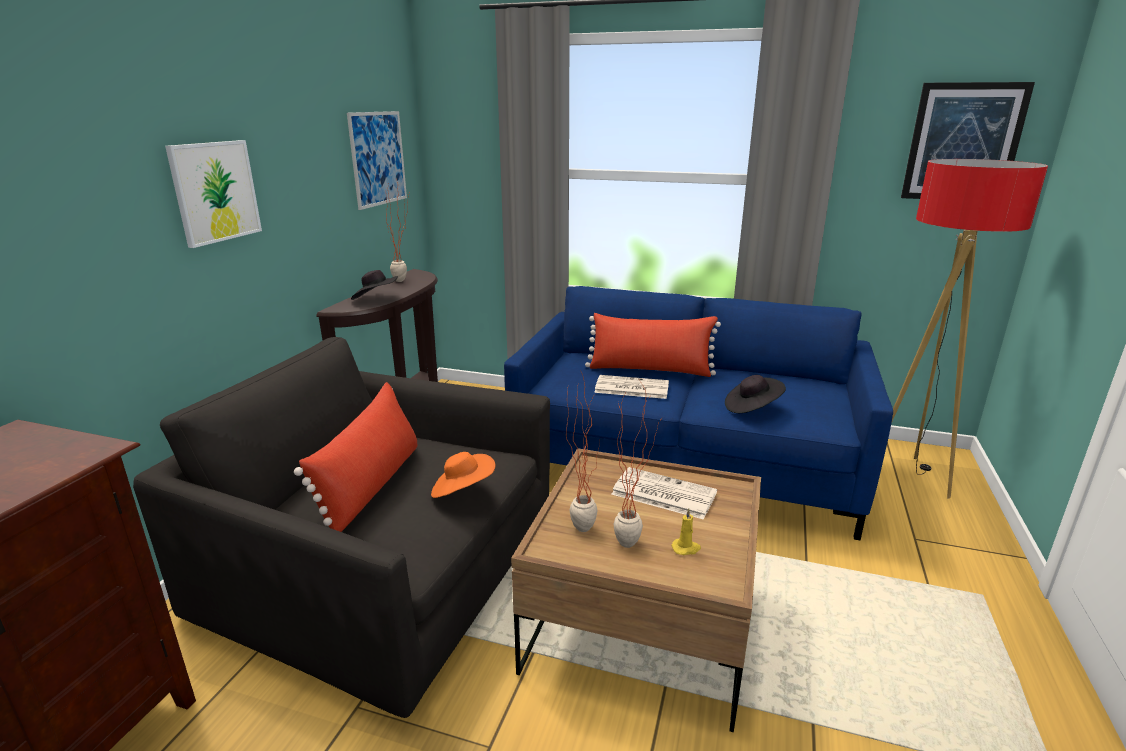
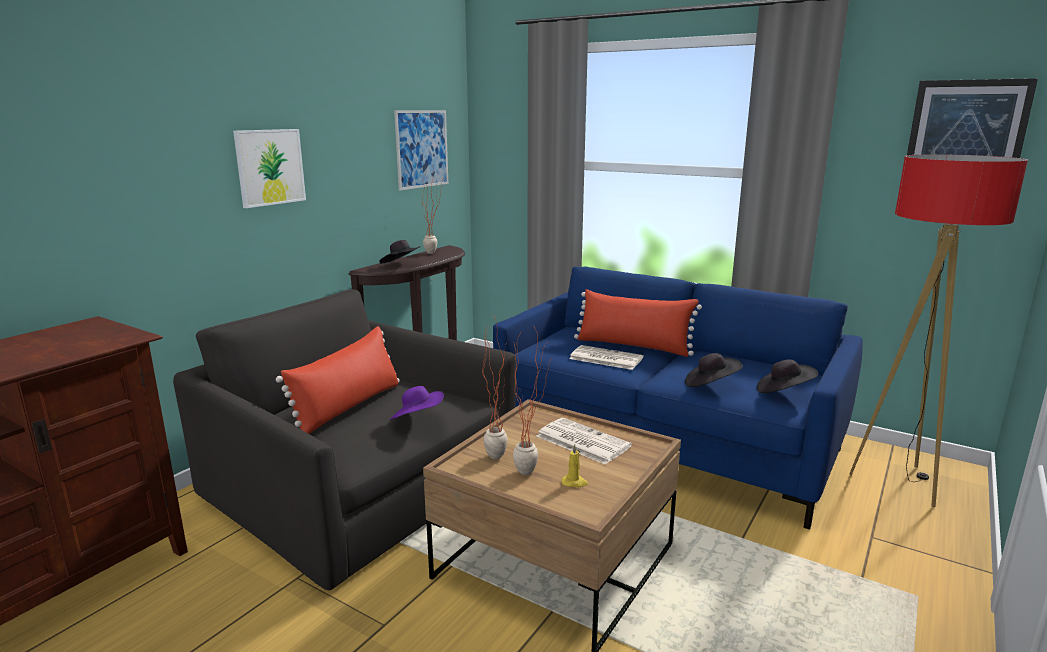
camera: 15 degrees right, 5 degrees down
(463, 490) = (417, 419): orange hat -> purple hat
(823, 407) = (783, 392): none -> black hat

